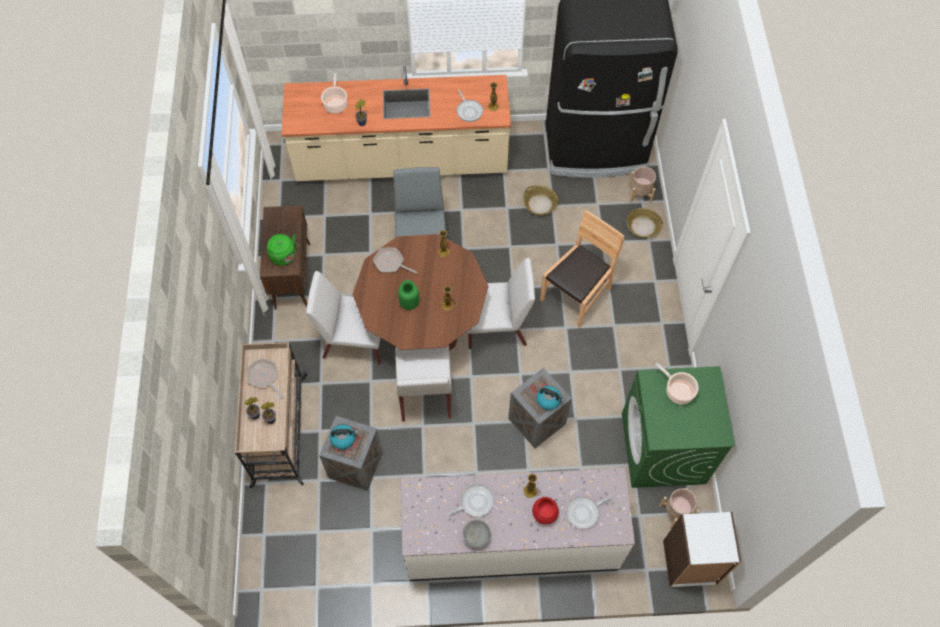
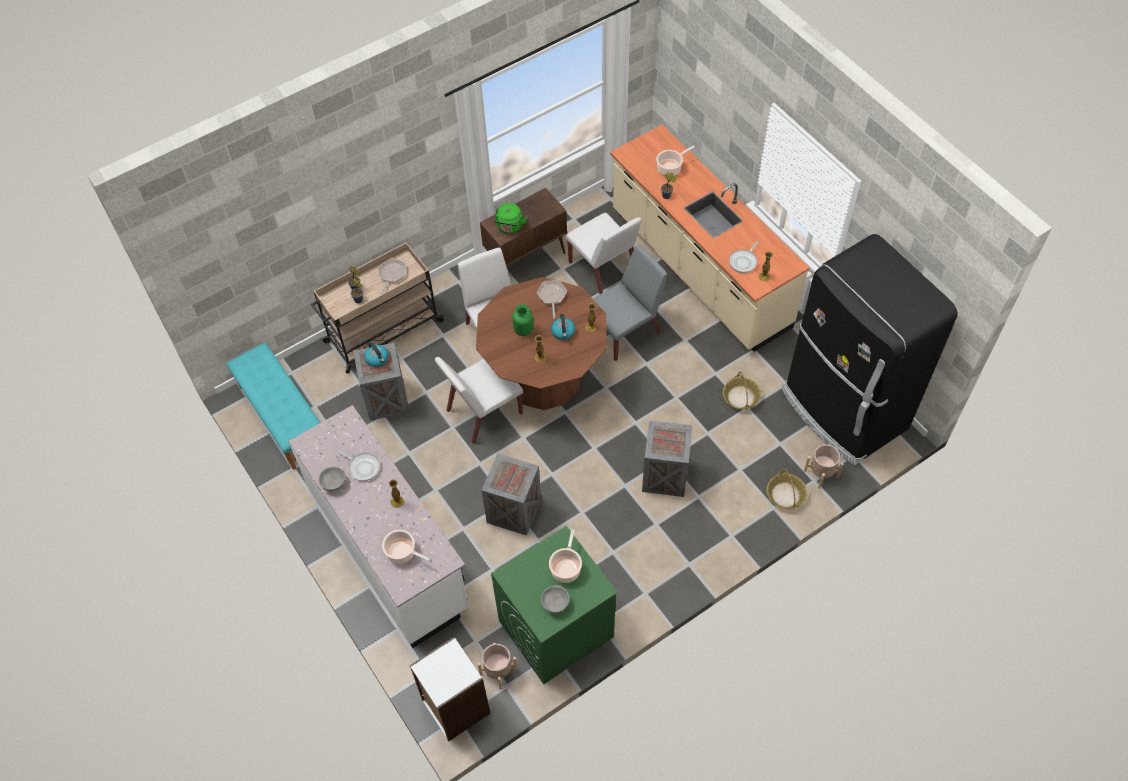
camera: 60 degrees right, 5 degrees down
(310, 567) = (282, 418): none -> turquoise bench
(496, 326) = (586, 431): white chair -> white chair (603, 270)
(544, 512) = (384, 522): red bowl -> none
(549, 400) = (509, 486): kettle -> kettle (563, 332)
(576, 294) = (665, 476): brown chair -> crate
(584, 512) = (402, 552): frying pan -> cooking pot
(705, 417) = (555, 603): none -> grey bowl

